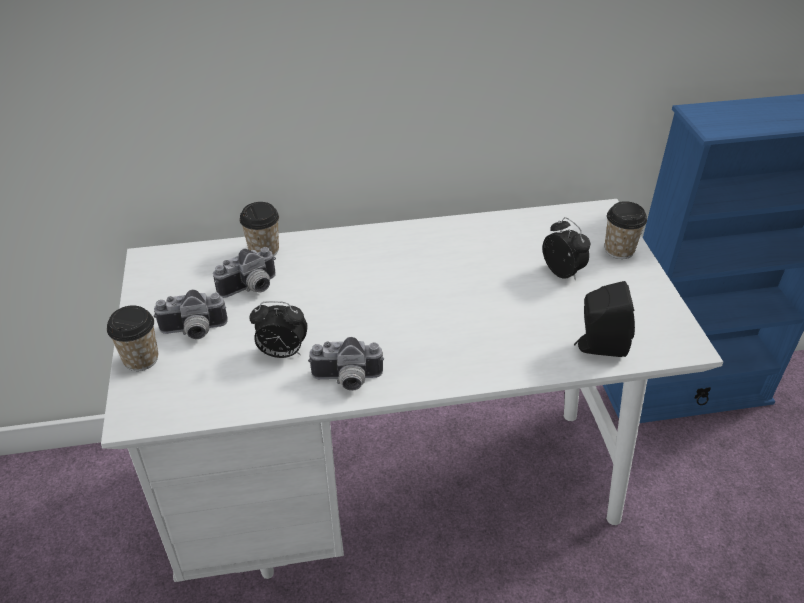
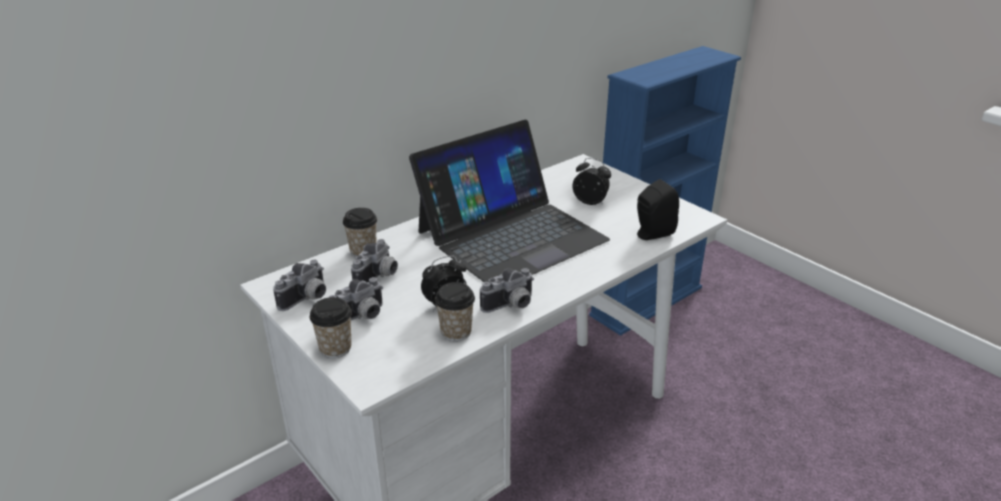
camera: 30 degrees left, 10 degrees down
(166, 289) = (307, 299): none -> camera
(429, 286) = (511, 235): none -> laptop
(619, 250) = (613, 181): cup -> cup (456, 332)

